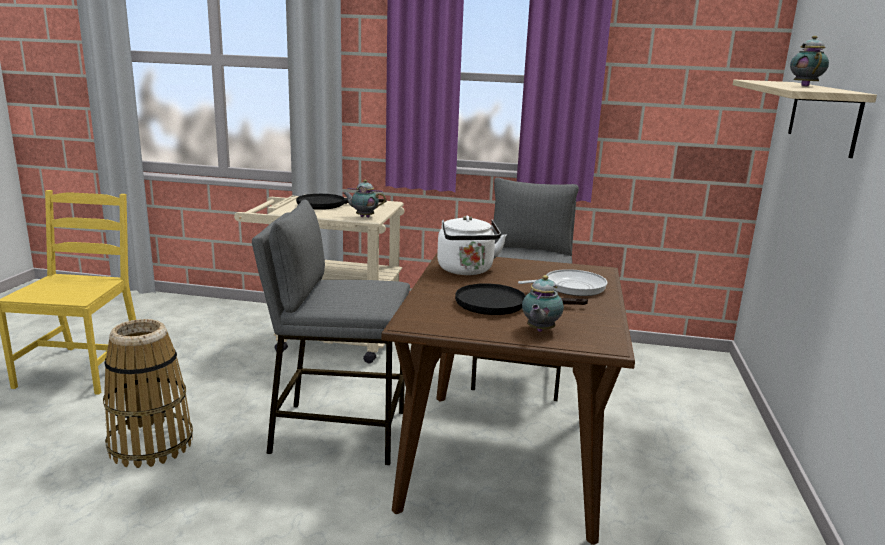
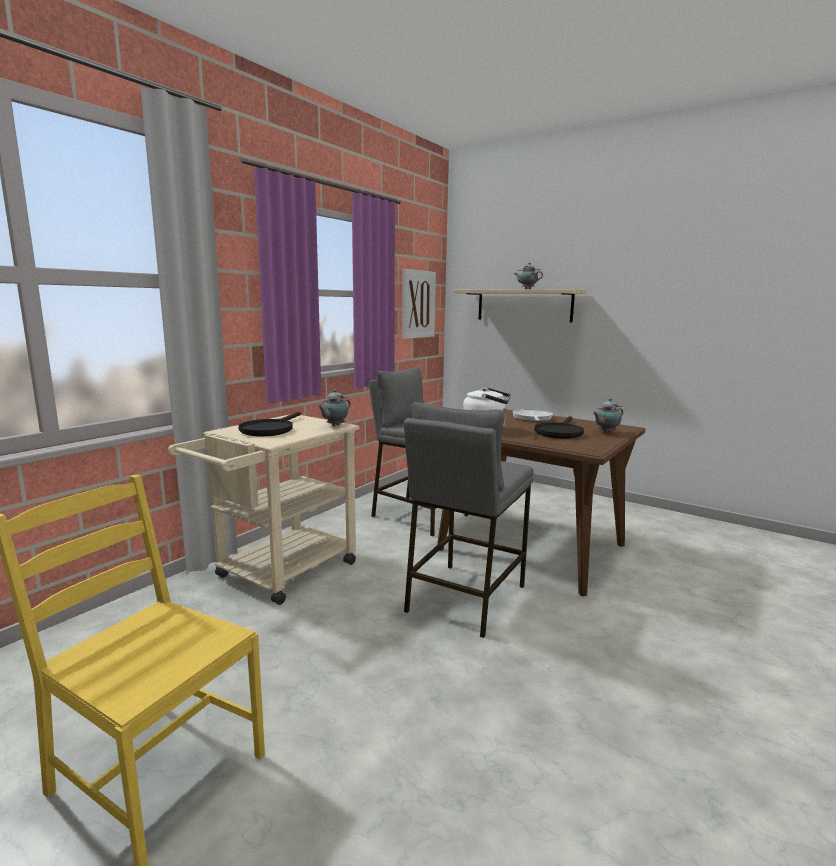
camera: 65 degrees left, 5 degrees down
(151, 444) = (431, 709): basket -> none
(539, 330) = (605, 432): teapot -> teapot turned 105 degrees clockwise
(692, 99) = (418, 304): none -> picture

